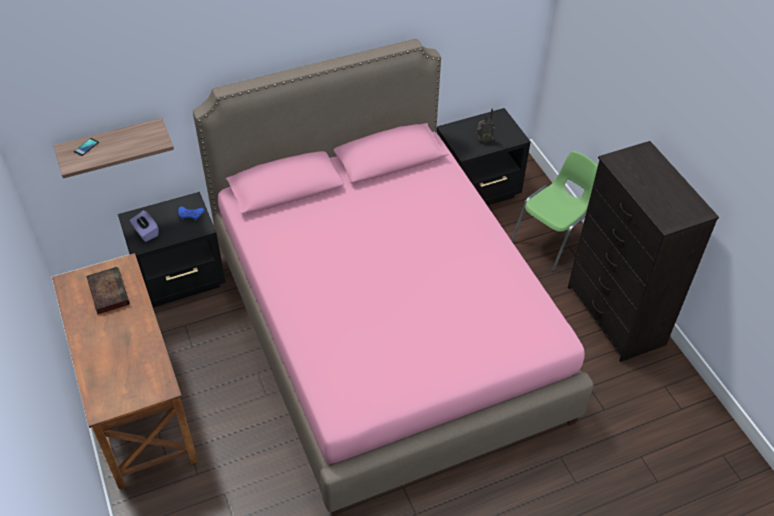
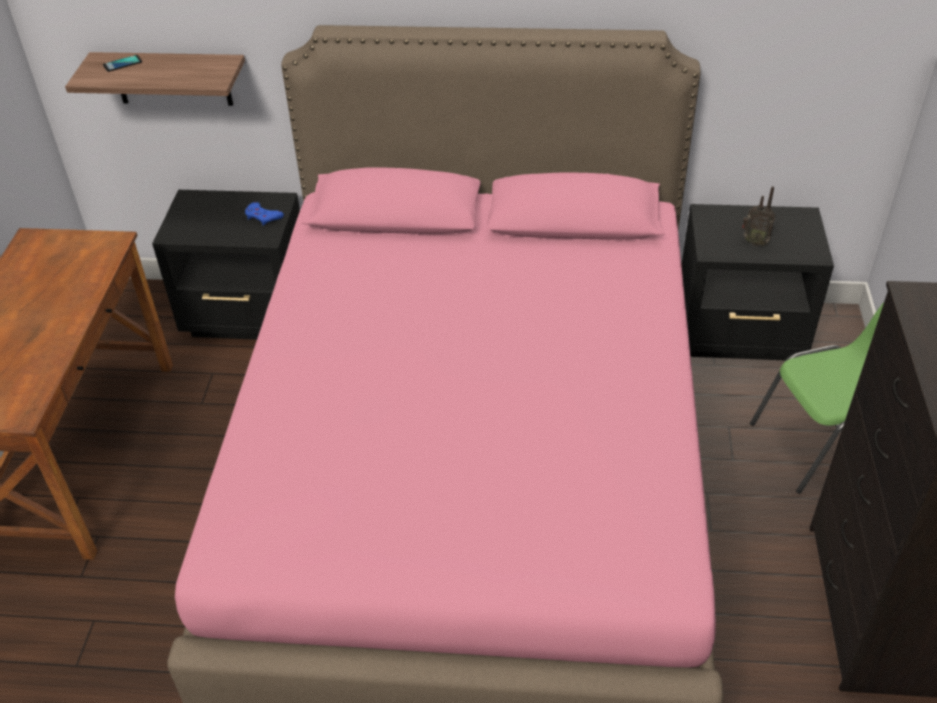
camera: 30 degrees right, 5 degrees down
(107, 291) = (64, 267): book -> none
(146, 232) = (192, 221): purple tissue box -> none

